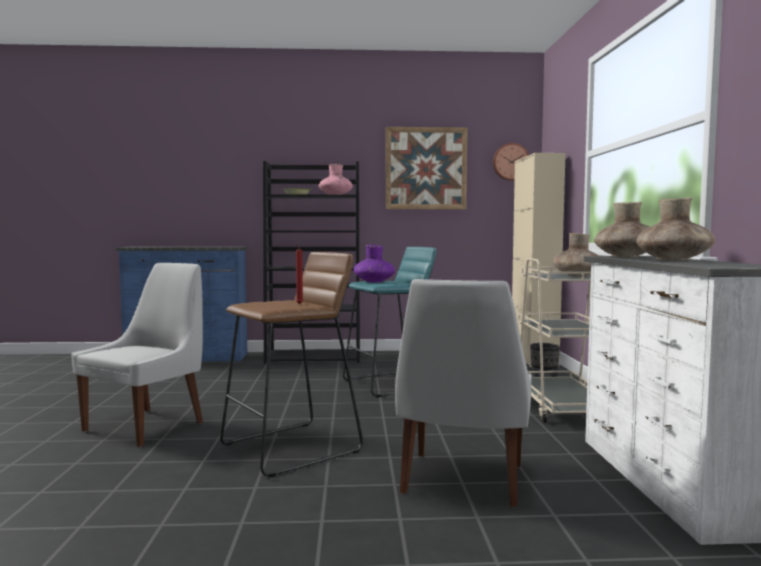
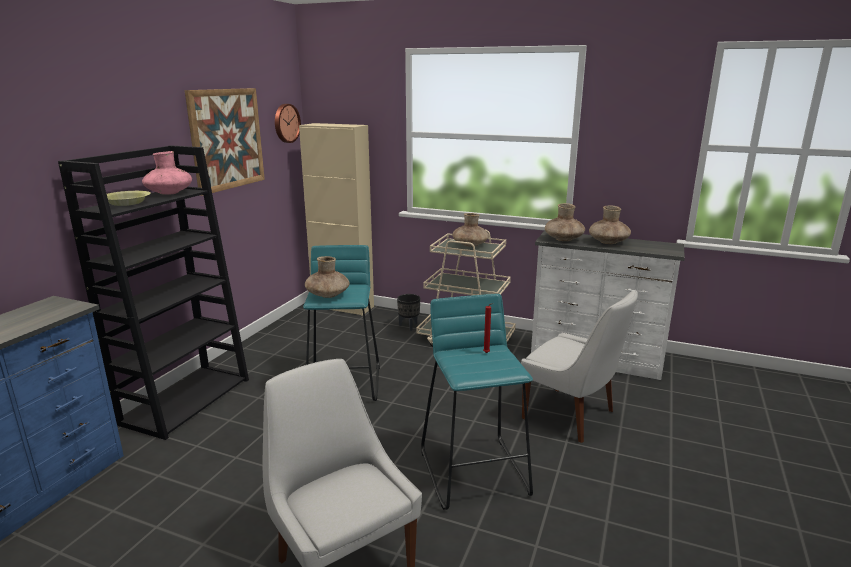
camera: 65 degrees left, 15 degrees up
(292, 448) = (475, 471): brown stool -> turquoise stool
(374, 282) = (328, 295): purple vase -> brown vase

